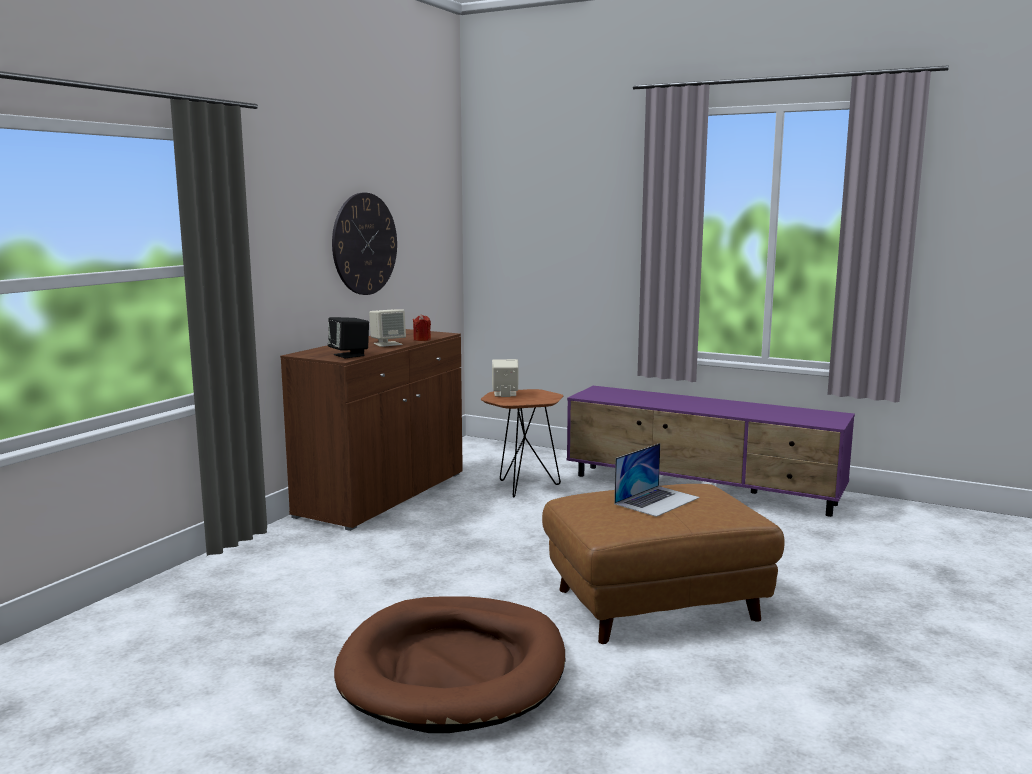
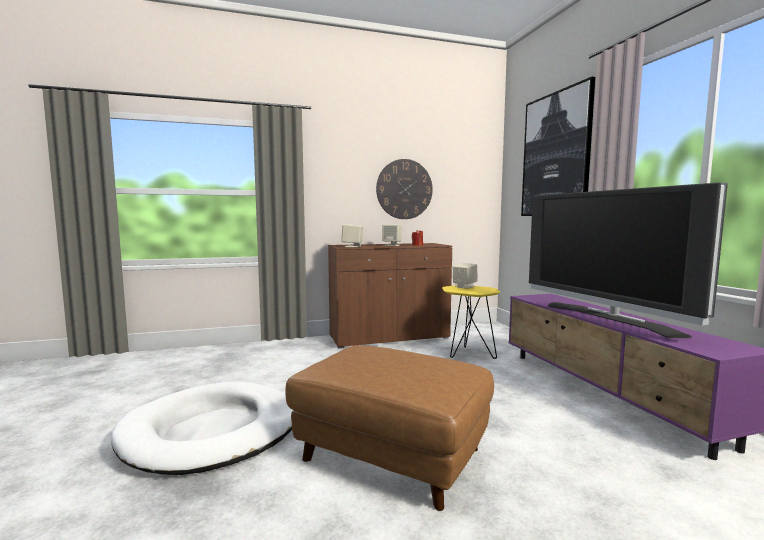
camera: 45 degrees right, 5 degrees down
(349, 355) = (352, 246): black speaker -> beige speaker
(453, 669) = (213, 431): brown dog bed -> white dog bed
(522, 487) = (468, 354): brown side table -> yellow side table
(572, 198) = (555, 155): none -> picture
(657, 500) = (393, 362): laptop -> none
(711, 407) = (608, 318): none -> television

